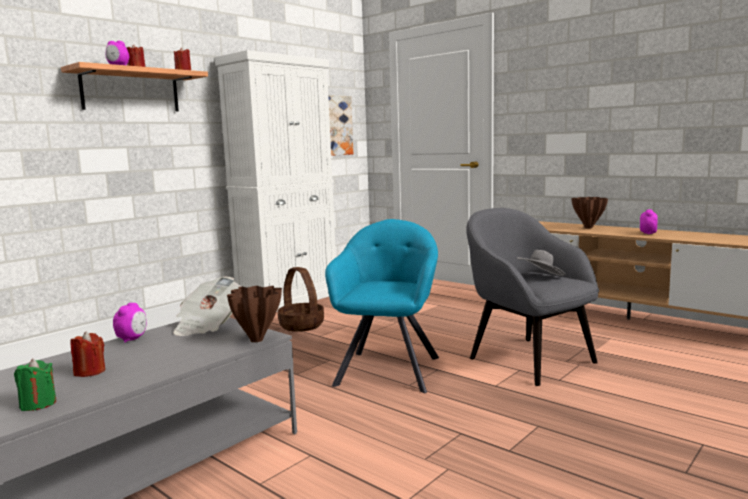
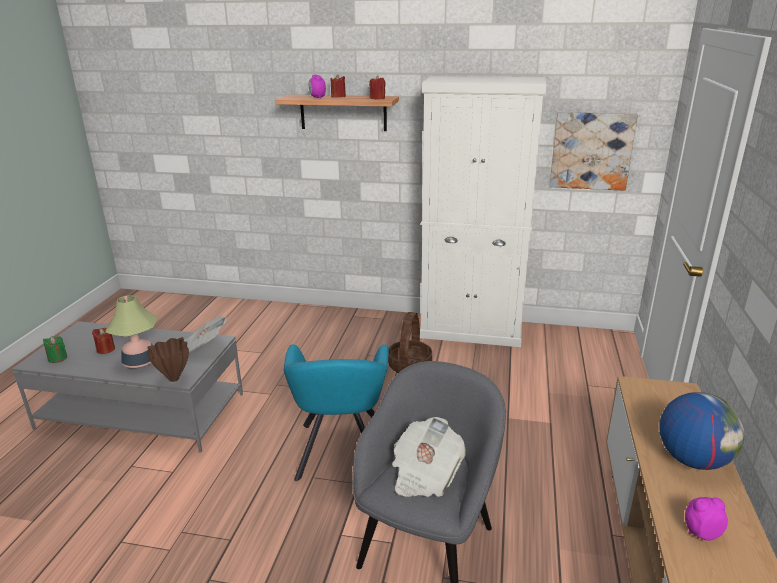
camera: 60 degrees right, 15 degrees up
(132, 339) = (165, 335): alarm clock -> none
(174, 354) = (139, 361): none -> table lamp
(389, 368) = (341, 453): turquoise armchair -> turquoise armchair turned 105 degrees clockwise
(540, 277) = (425, 474): grey hat -> newspaper
(589, 227) = (692, 459): brown vase -> globe

